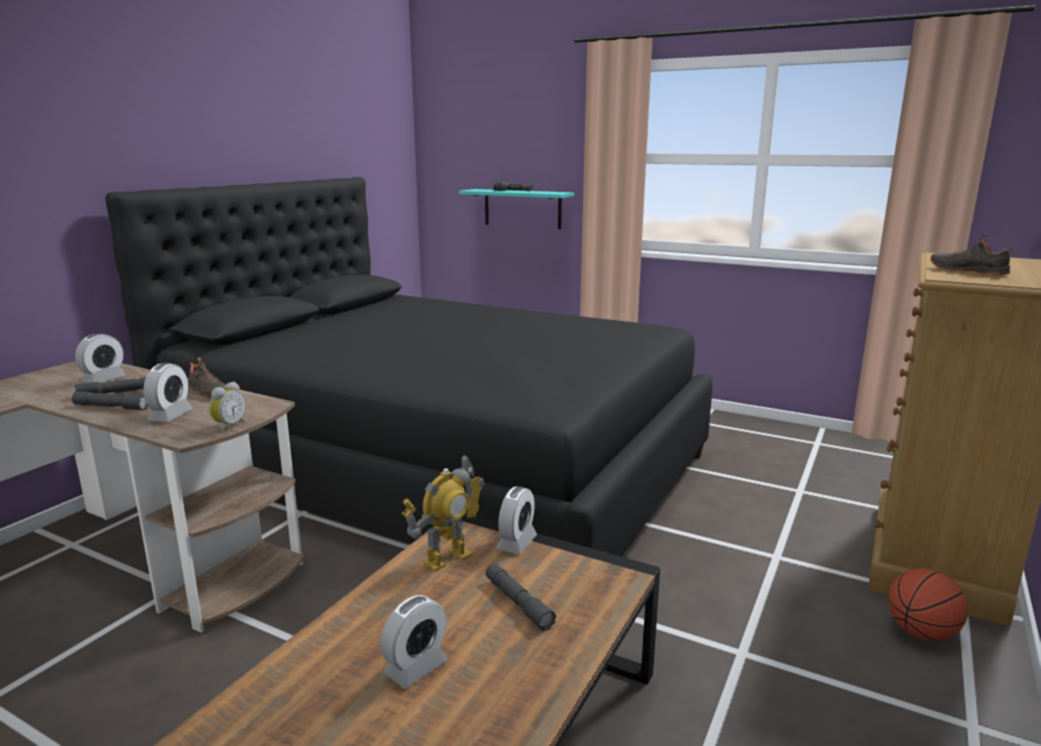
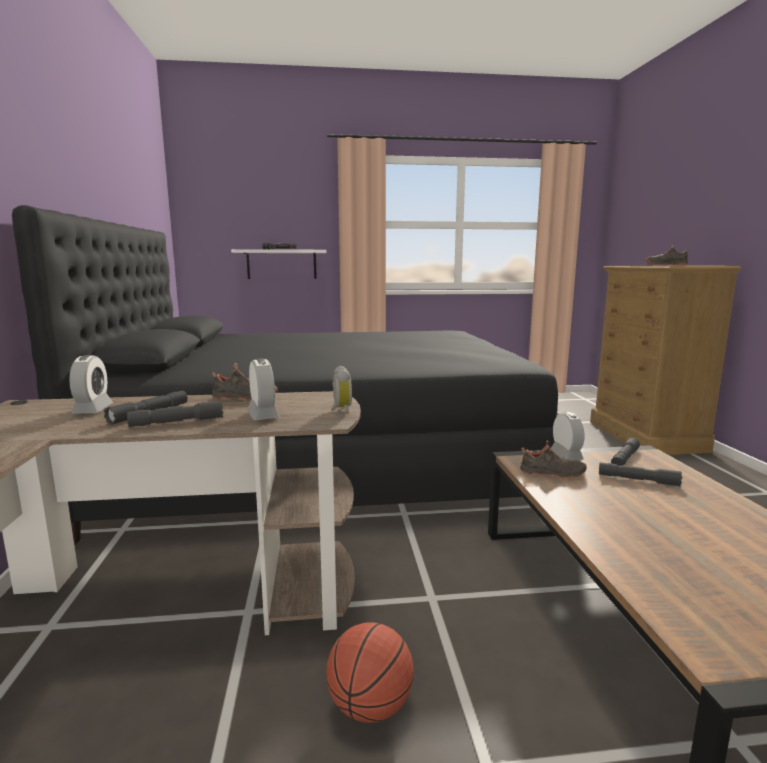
camera: 35 degrees left, 5 degrees down
(416, 668) = (675, 527): alarm clock -> none
(447, 558) = (552, 474): toy robot -> black shoe
(522, 208) = (281, 264): turquoise shelf -> white shelf
(573, 572) = (624, 459): none -> grey flashlight
(921, 633) = (693, 466): basketball -> basketball (370, 707)

